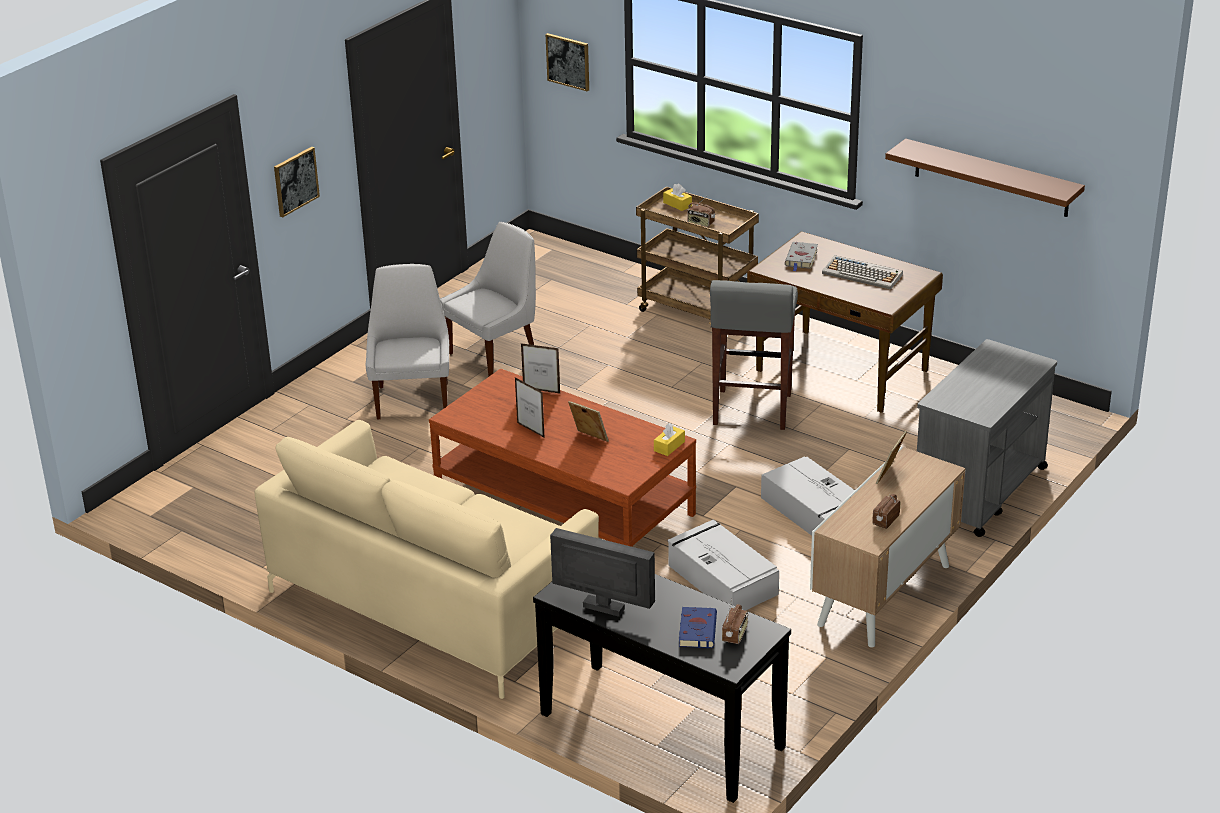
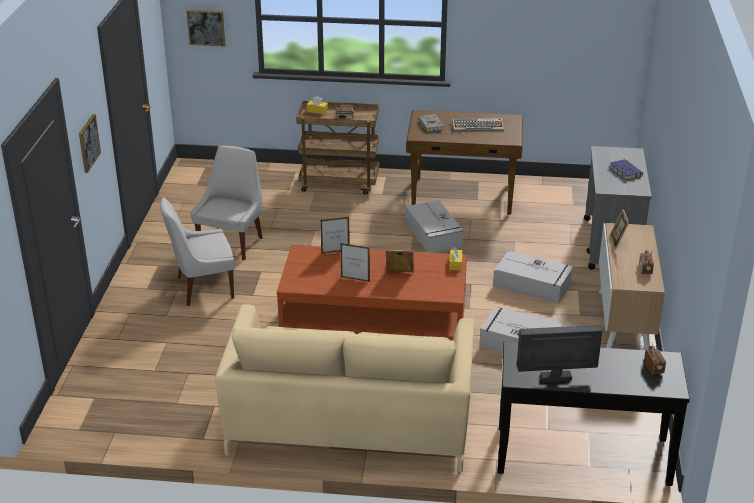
camera: 30 degrees left, 0 degrees up
(413, 399) = (202, 288): white chair -> white chair turned 75 degrees counterclockwise
(697, 629) = (628, 372): blue book -> blue book (624, 171)
(751, 411) = (433, 234): grey stool -> grey storage box
(991, 178) = (548, 44): brown shelf -> none

